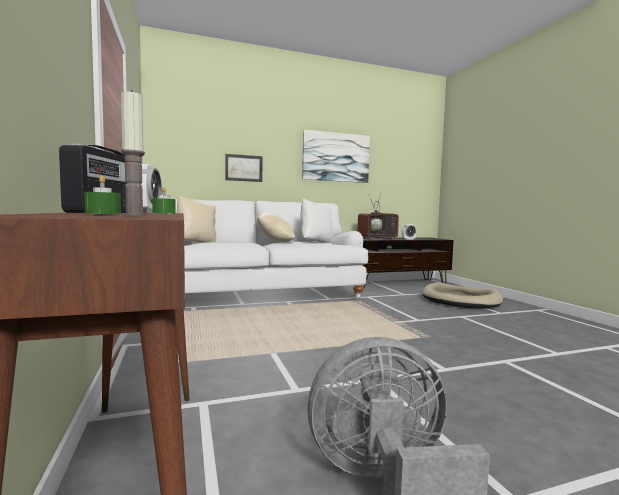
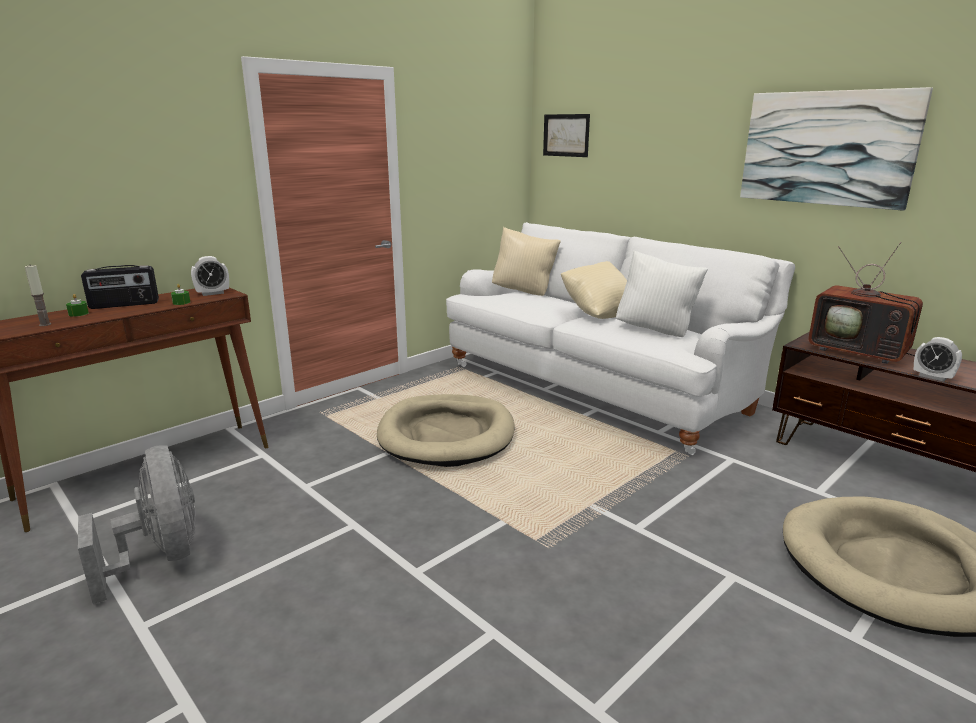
camera: 65 degrees right, 15 degrees up
(244, 168) = (645, 174): picture -> picture (566, 135)
(269, 333) = (447, 435): none -> beige dog bed

